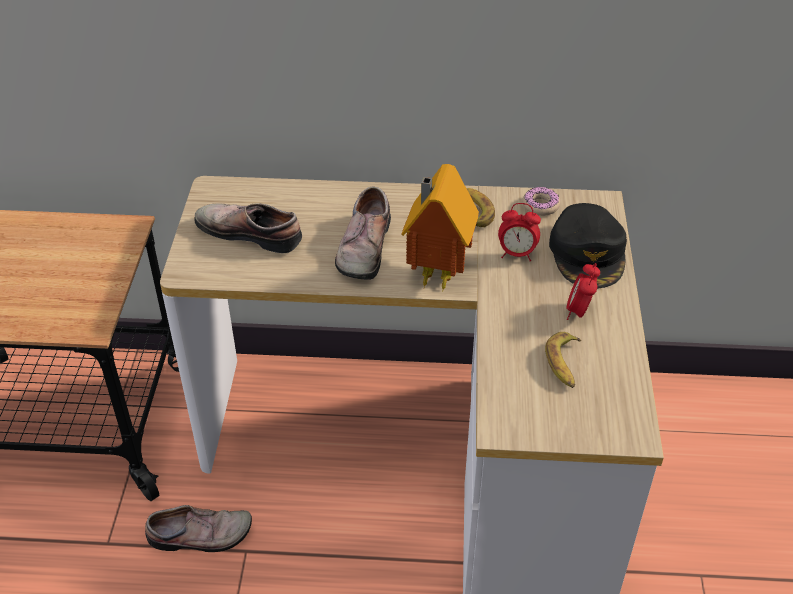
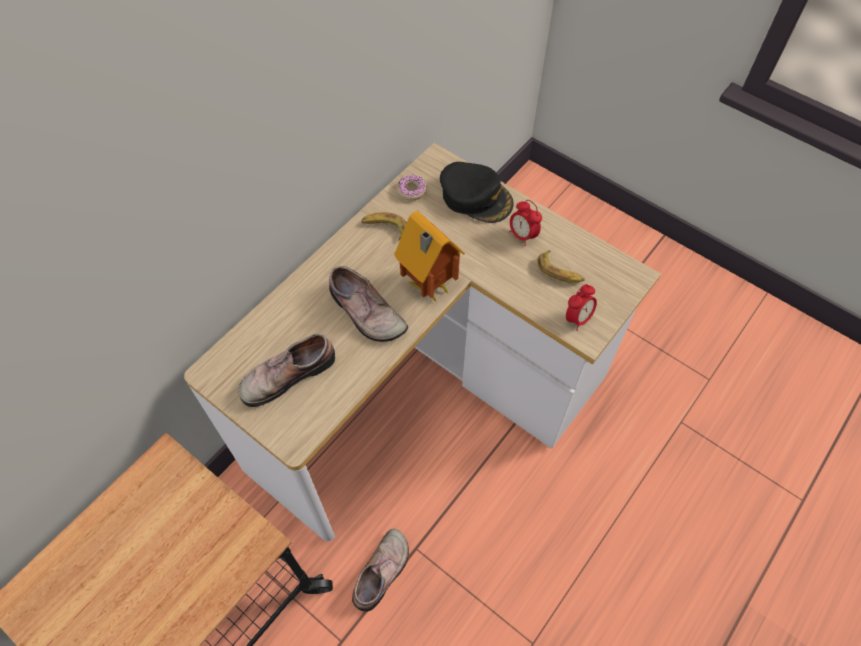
camera: 55 degrees left, 15 degrees up
(517, 254) = (446, 232): alarm clock -> alarm clock (577, 318)

